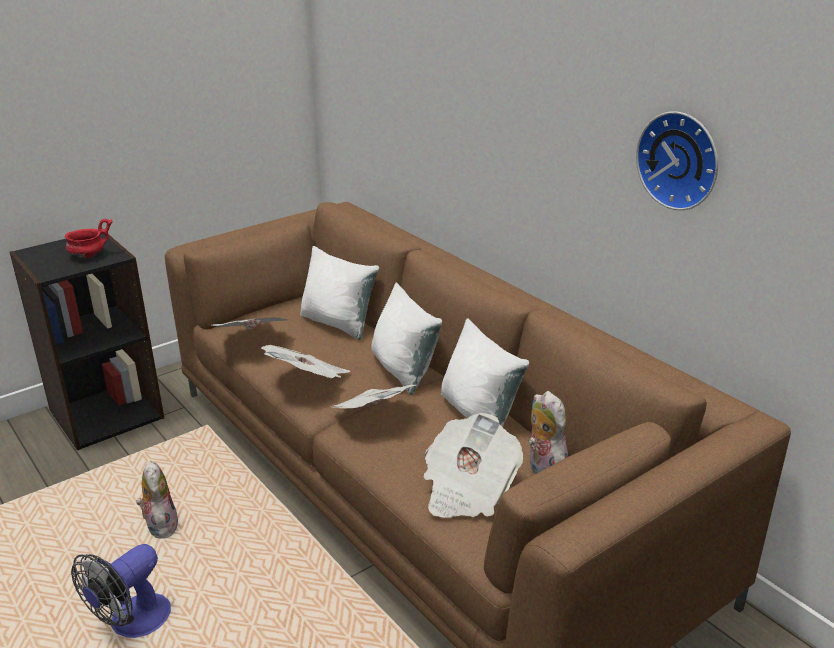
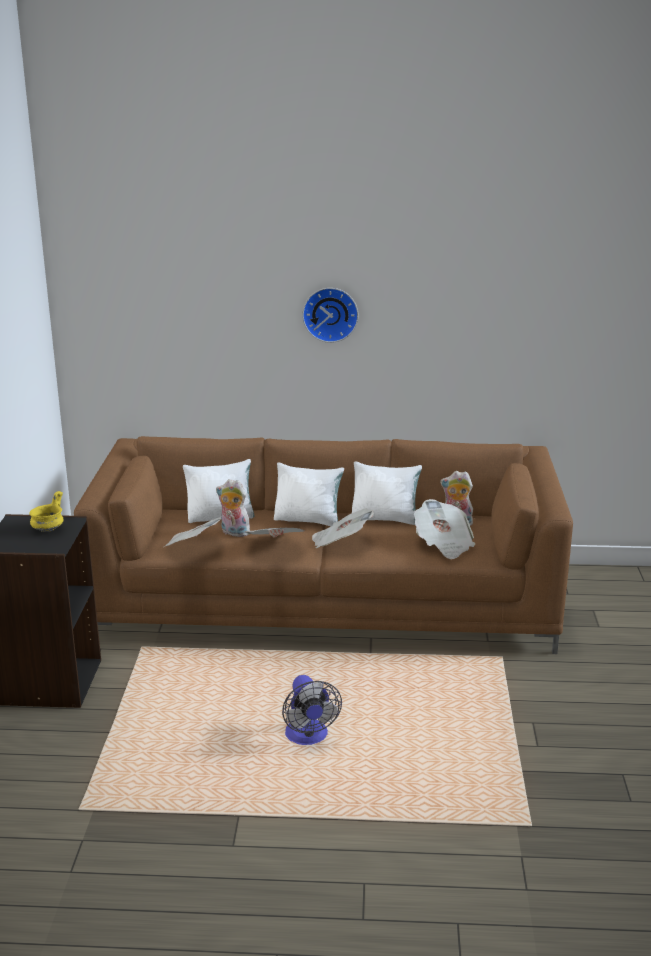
camera: 50 degrees left, 5 degrees down
(88, 255) = (48, 528): red bowl -> yellow bowl
(160, 526) = (228, 700): plush toy -> plush toy (233, 533)
(680, 160) = (453, 325): wall clock -> wall clock (330, 314)

